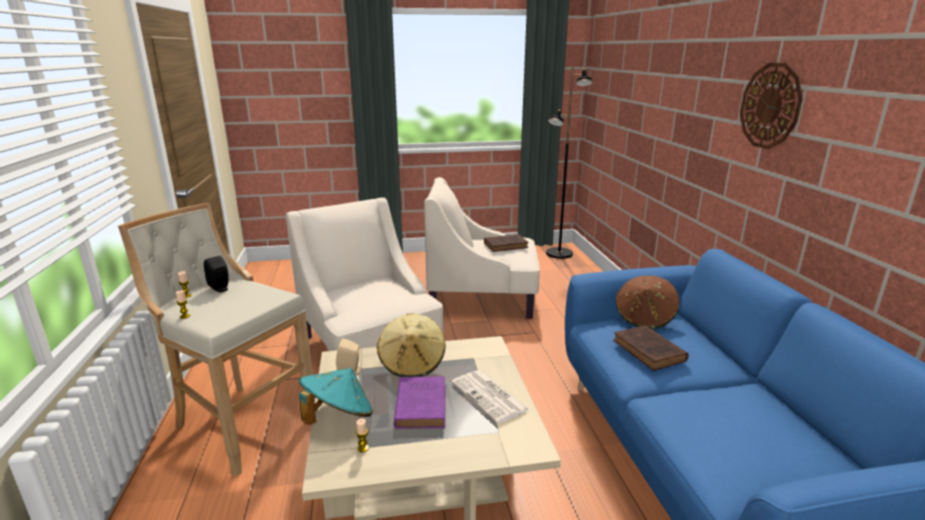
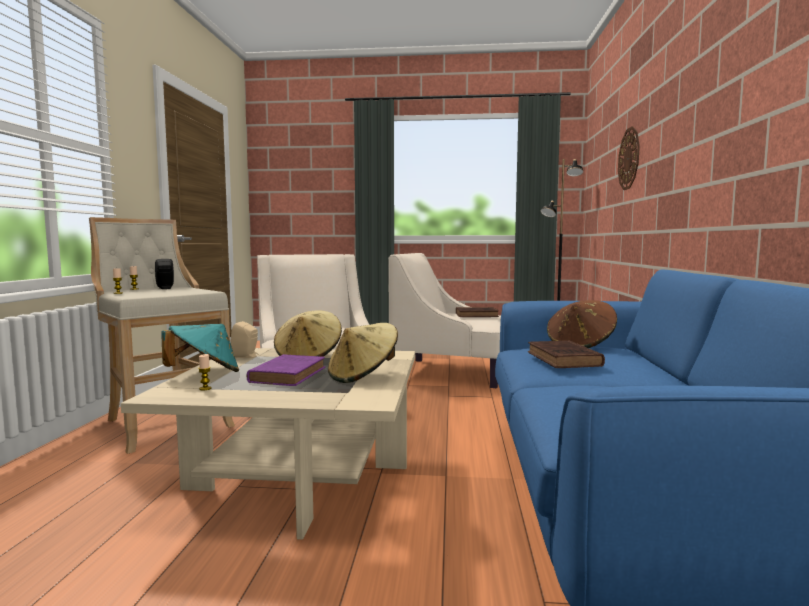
camera: 15 degrees right, 15 degrees down
(490, 397) = (363, 376): newspaper -> beige hat
(770, 106) = (715, 110): wall clock -> wall clock (629, 158)

